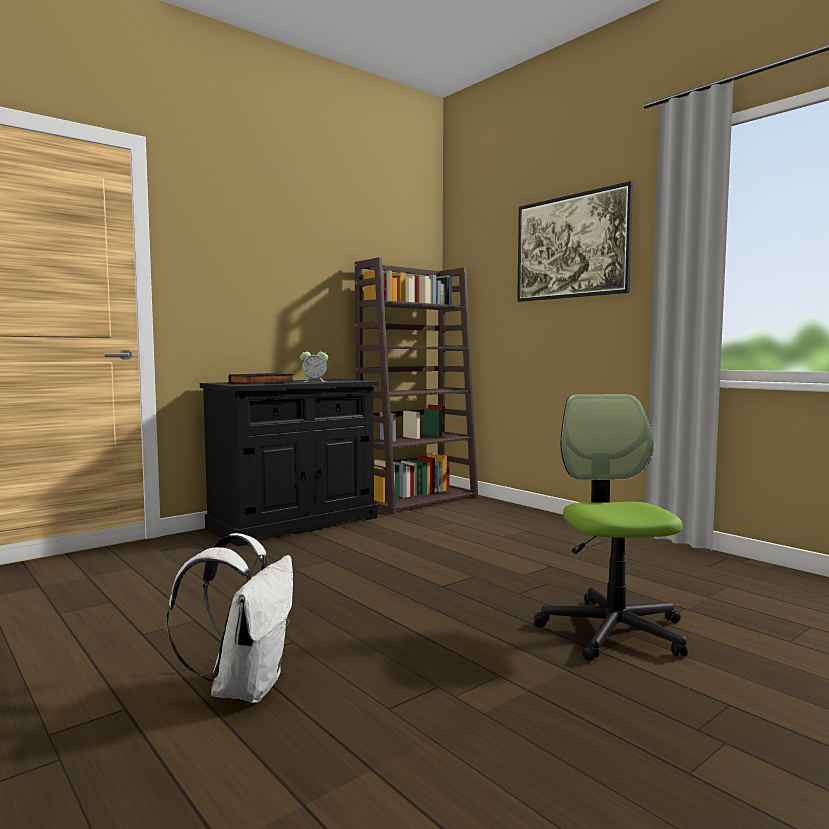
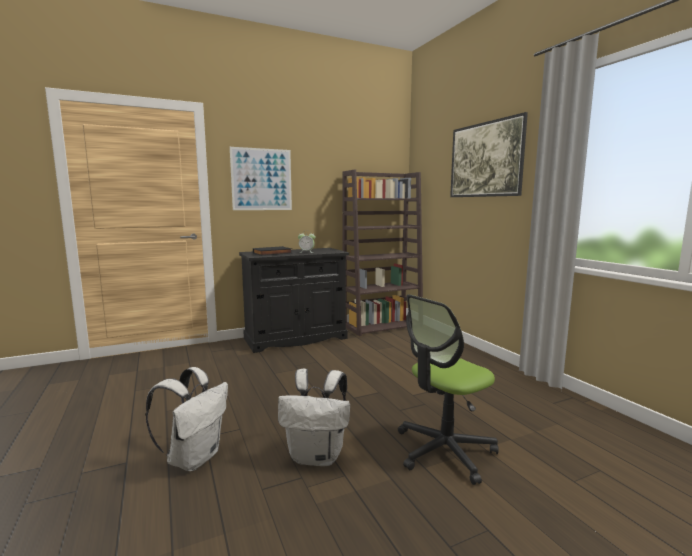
camera: 15 degrees right, 5 degrees up
(235, 267) = (261, 179): none -> picture
(442, 659) = (317, 456): none -> white backpack
(613, 631) = (444, 451): office chair -> office chair turned 135 degrees counterclockwise

